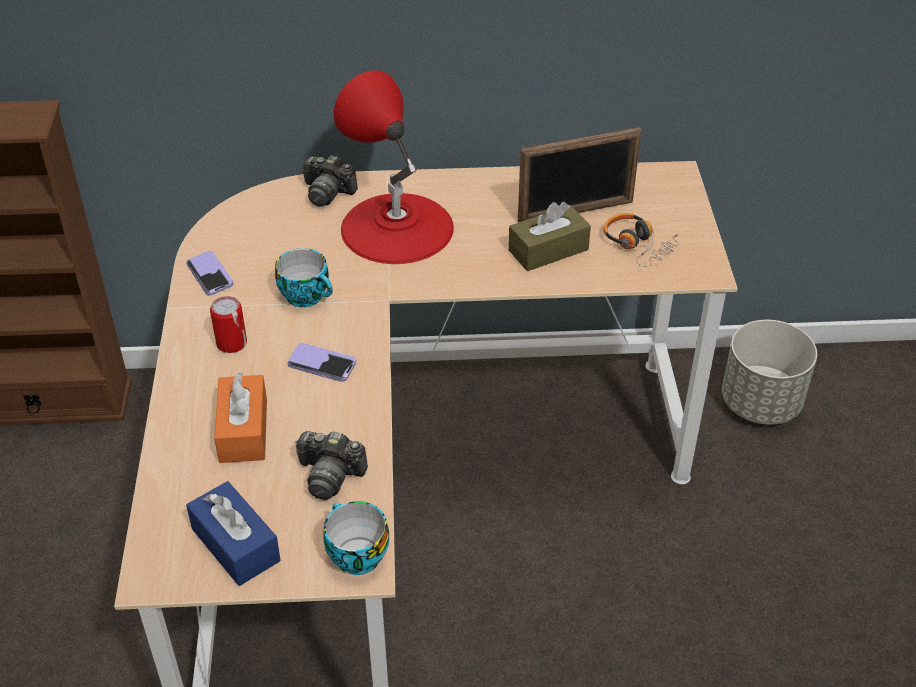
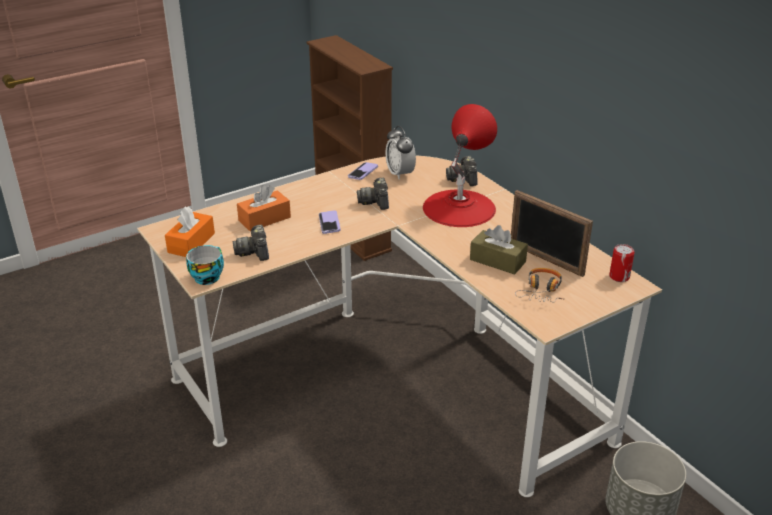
camera: 60 degrees right, 10 degrees down
(231, 343) = (320, 195): can -> can (619, 277)
(235, 545) = (191, 243): blue tissue box -> orange tissue box
(254, 242) = (400, 174): none -> alarm clock
(307, 296) = (375, 202): cup -> camera

